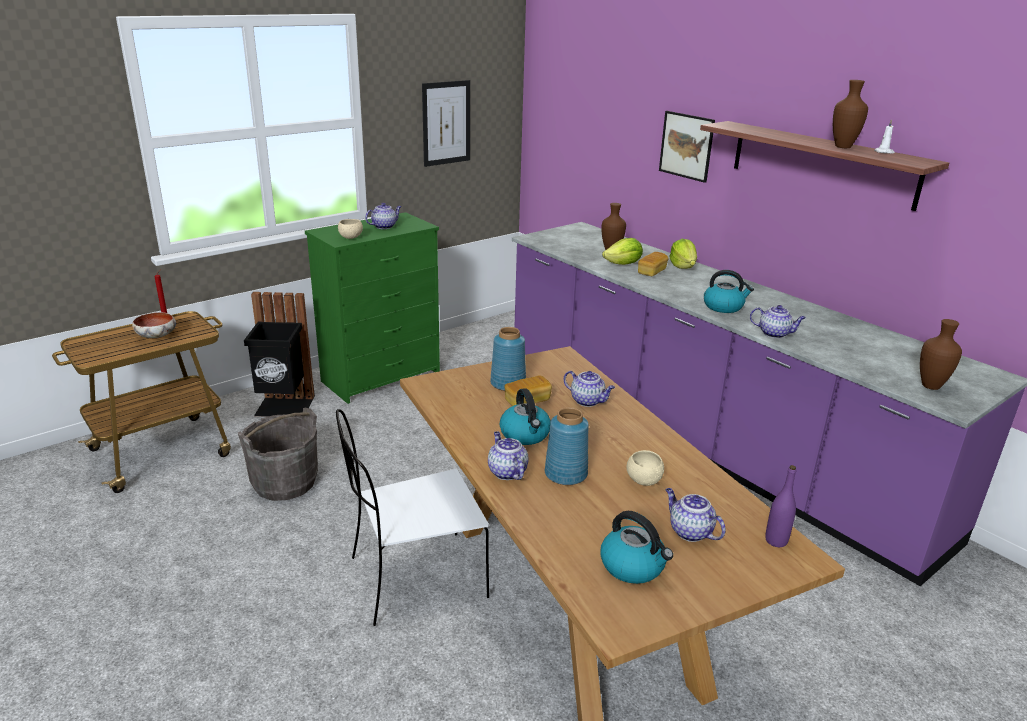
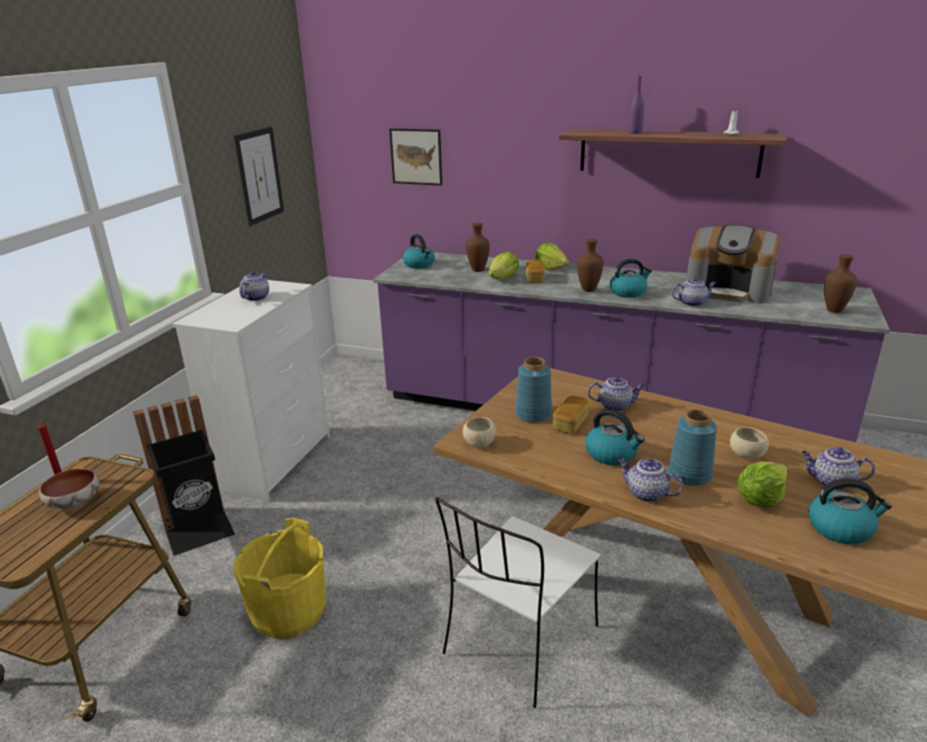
camera: 30 degrees left, 0 degrees up
(285, 483) = (289, 611): grey bucket -> yellow bucket
(350, 237) = (238, 317): beige bowl -> beige bowl (479, 444)
(382, 377) = (276, 461): green dresser -> white dresser
(568, 234) = (419, 264): none -> kettle
(596, 516) = (760, 499): none -> lettuce
(686, 146) = (524, 158): picture -> picture (416, 156)
(776, 541) = (885, 463): purple bottle -> purple bottle (635, 133)
(839, 334) = (729, 290): none -> coffee machine
(842, 147) = (697, 134): brown vase -> brown vase (588, 290)

